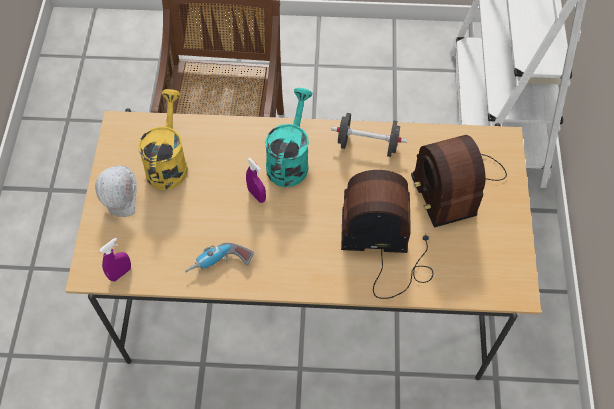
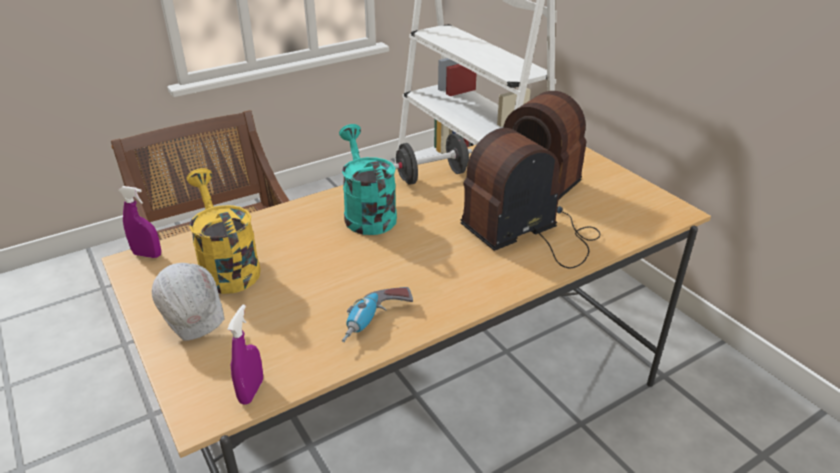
camera: 35 degrees left, 25 degrees down
(256, 195) = (359, 250): purple spray bottle -> purple spray bottle (147, 254)

